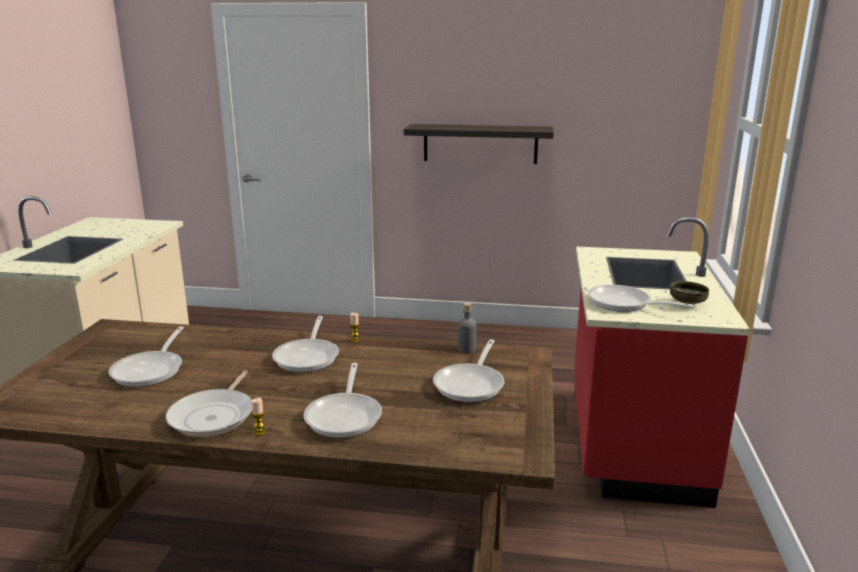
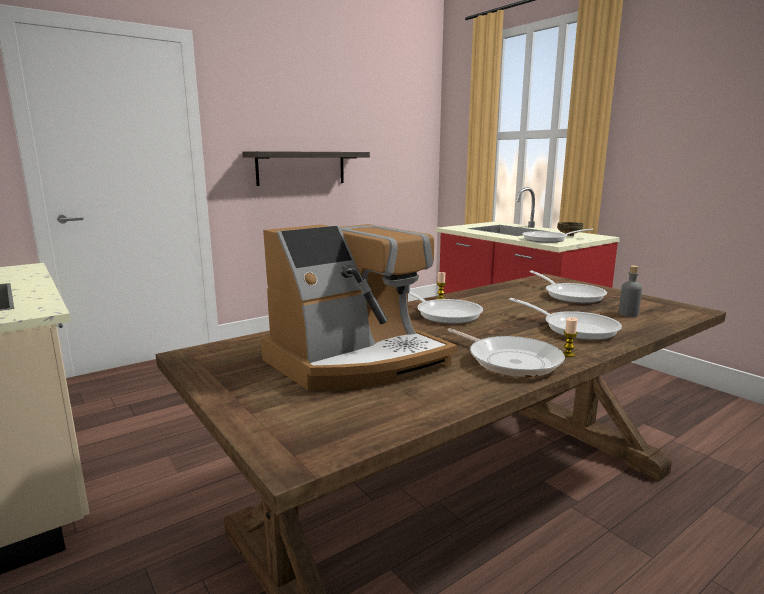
camera: 45 degrees left, 5 degrees down
(151, 370) = (357, 361): frying pan -> coffee machine
(466, 349) = (512, 284): grey bottle -> grey bottle (628, 314)

